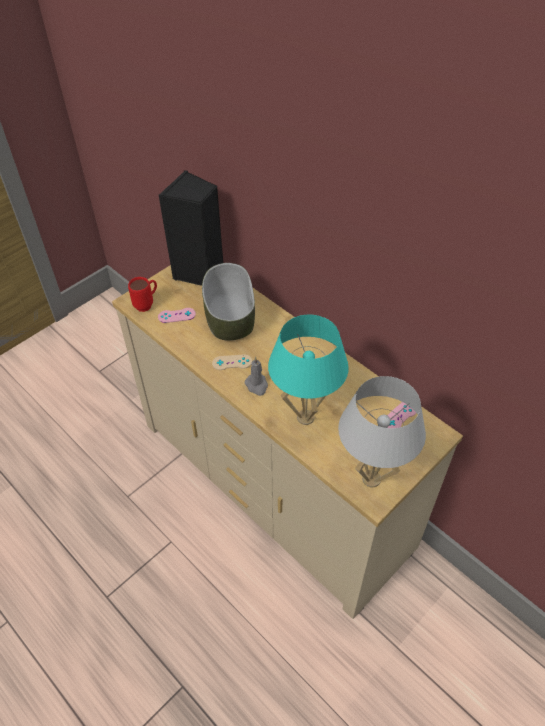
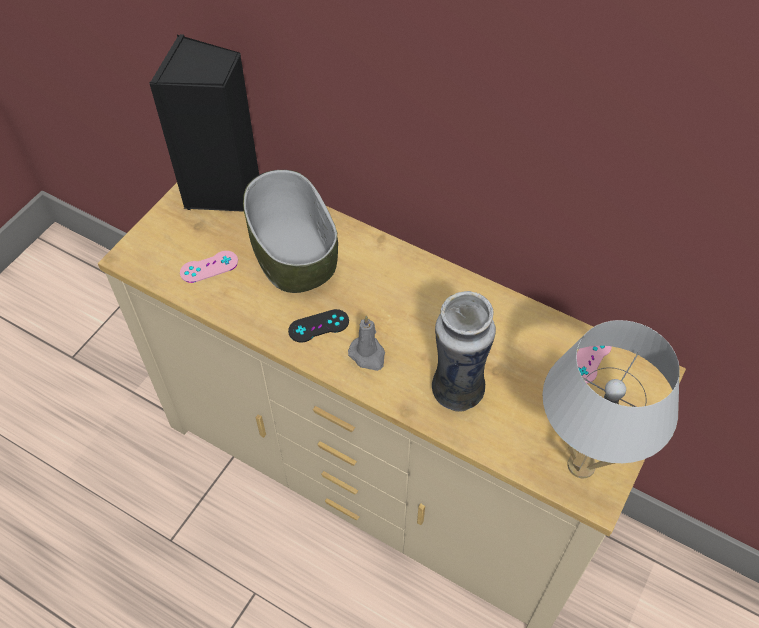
camera: 15 degrees left, 5 degrees up
(147, 304) = (156, 257): red mug -> none
(232, 362) = (318, 326): beige game controller -> black game controller
(305, 418) = (456, 391): turquoise table lamp -> vase

